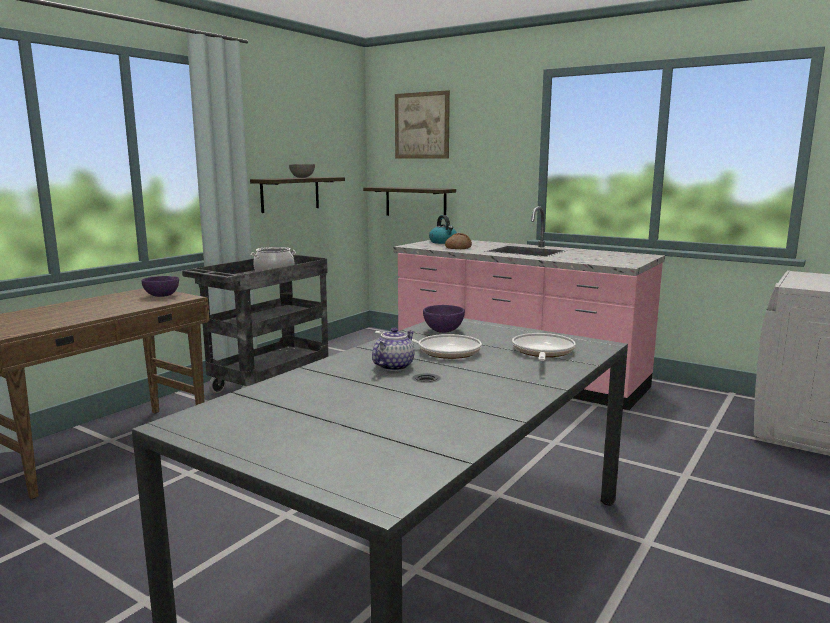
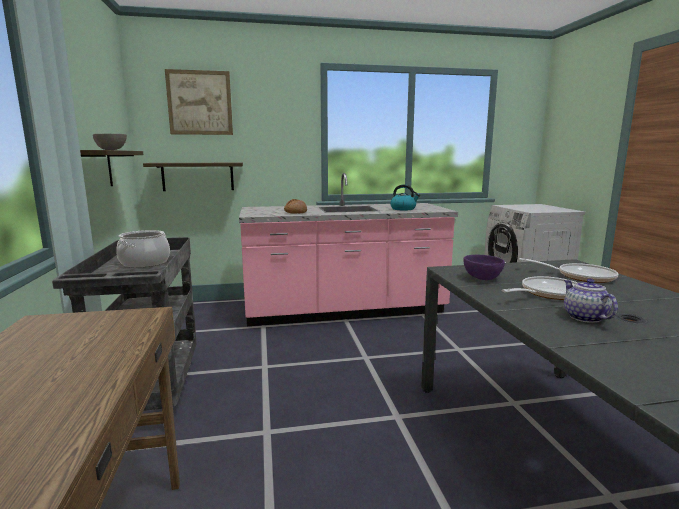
camera: 45 degrees left, 0 degrees up
(162, 296) = (103, 322): purple bowl -> none
(443, 242) = (263, 210): kettle -> kettle (403, 209)
(542, 352) = (580, 276): frying pan -> frying pan turned 150 degrees clockwise

